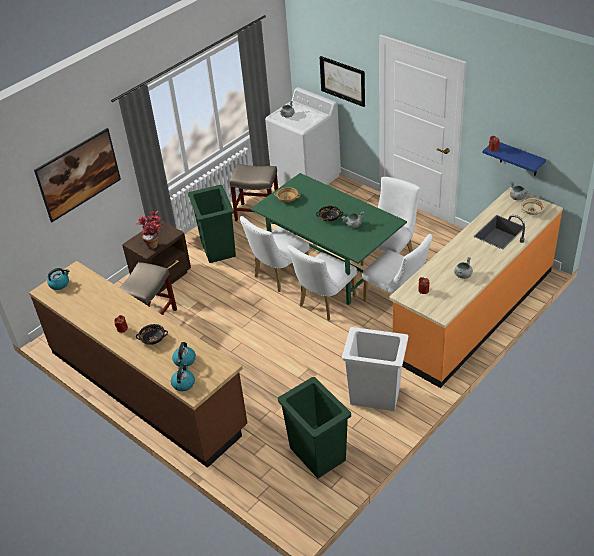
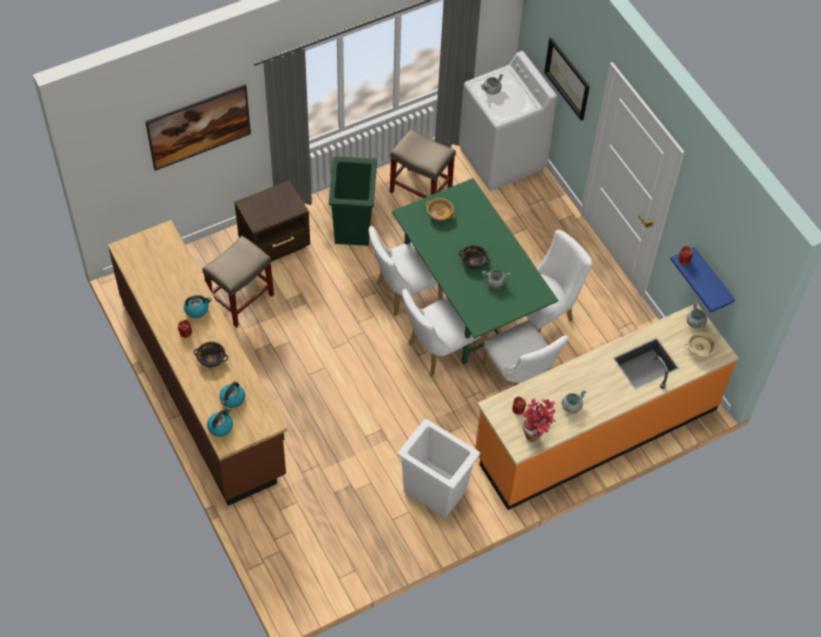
camera: 15 degrees right, 15 degrees up
(59, 284) = (142, 246): kettle -> kettle (197, 309)
(155, 244) = (270, 216): potted plant -> potted plant (536, 434)
(317, 455) = (342, 536): green trash can -> none

